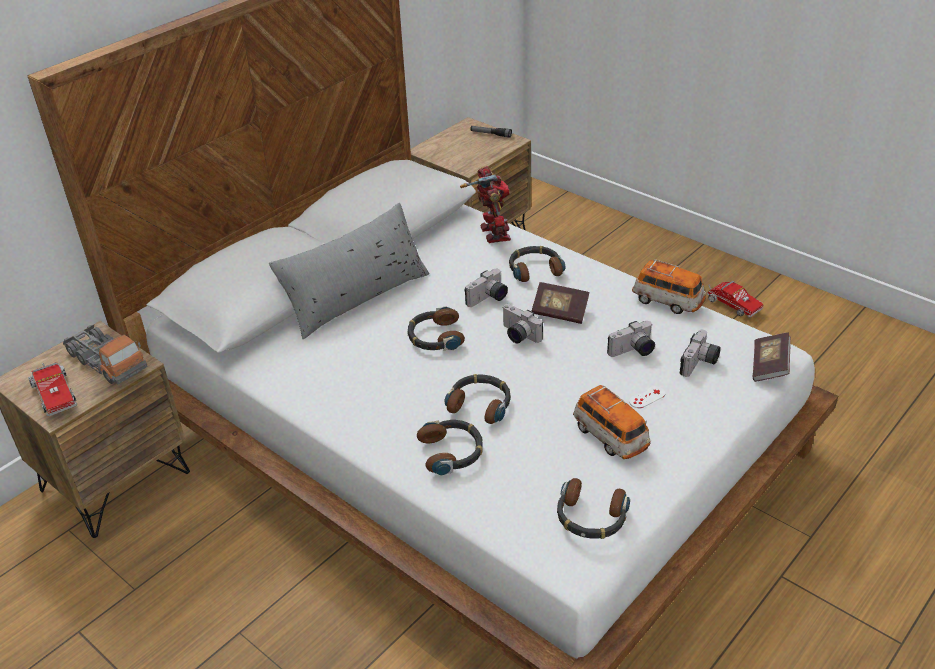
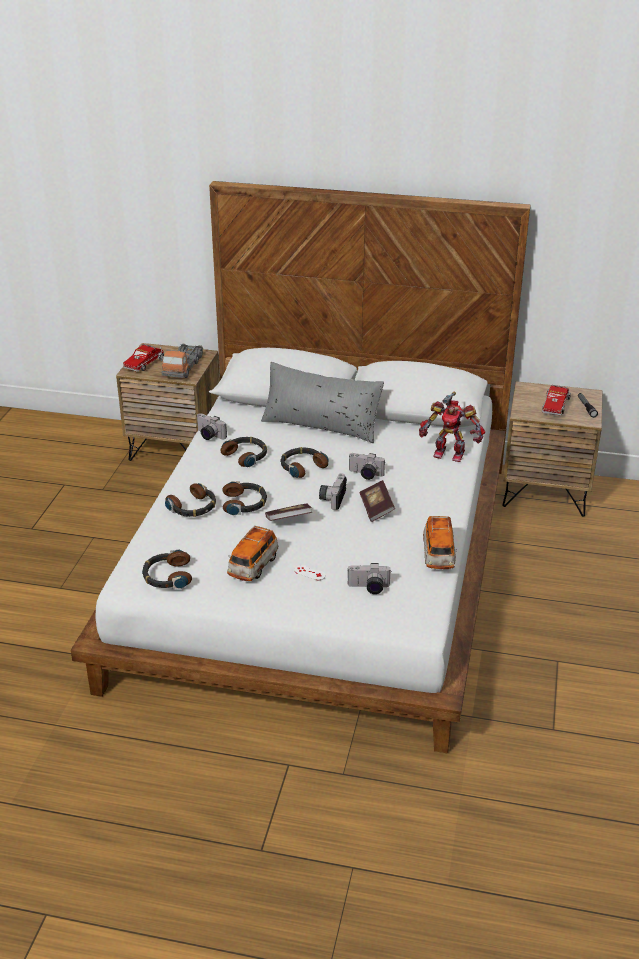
camera: 60 degrees right, 5 degrees down
(492, 234) = (449, 453): toy robot -> toy robot turned 60 degrees clockwise
(535, 269) = (421, 483): headphones -> headphones (246, 455)
(633, 352) = (358, 553): camera -> camera (208, 435)
(731, 305) = (610, 659): toy truck -> toy truck (555, 406)
(769, 366) = (396, 624): book -> book (288, 520)

